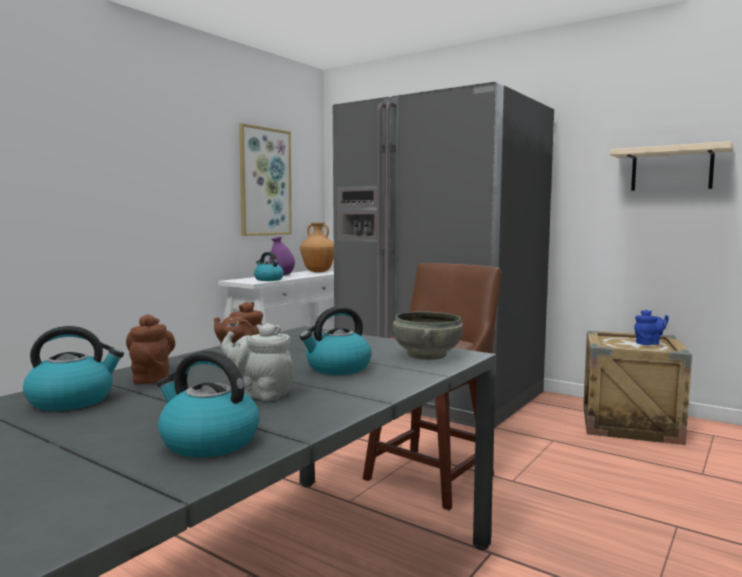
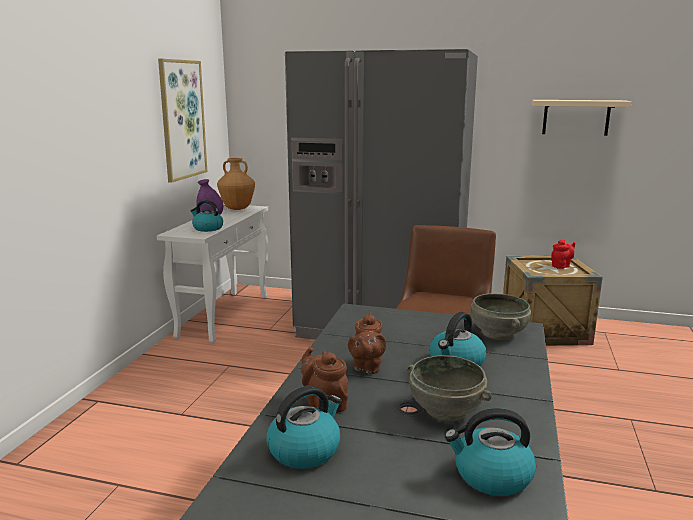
camera: 20 degrees left, 10 degrees up
(260, 394) = (447, 409): grey teapot -> grey bowl
(649, 343) = (561, 266): blue teapot -> red teapot

